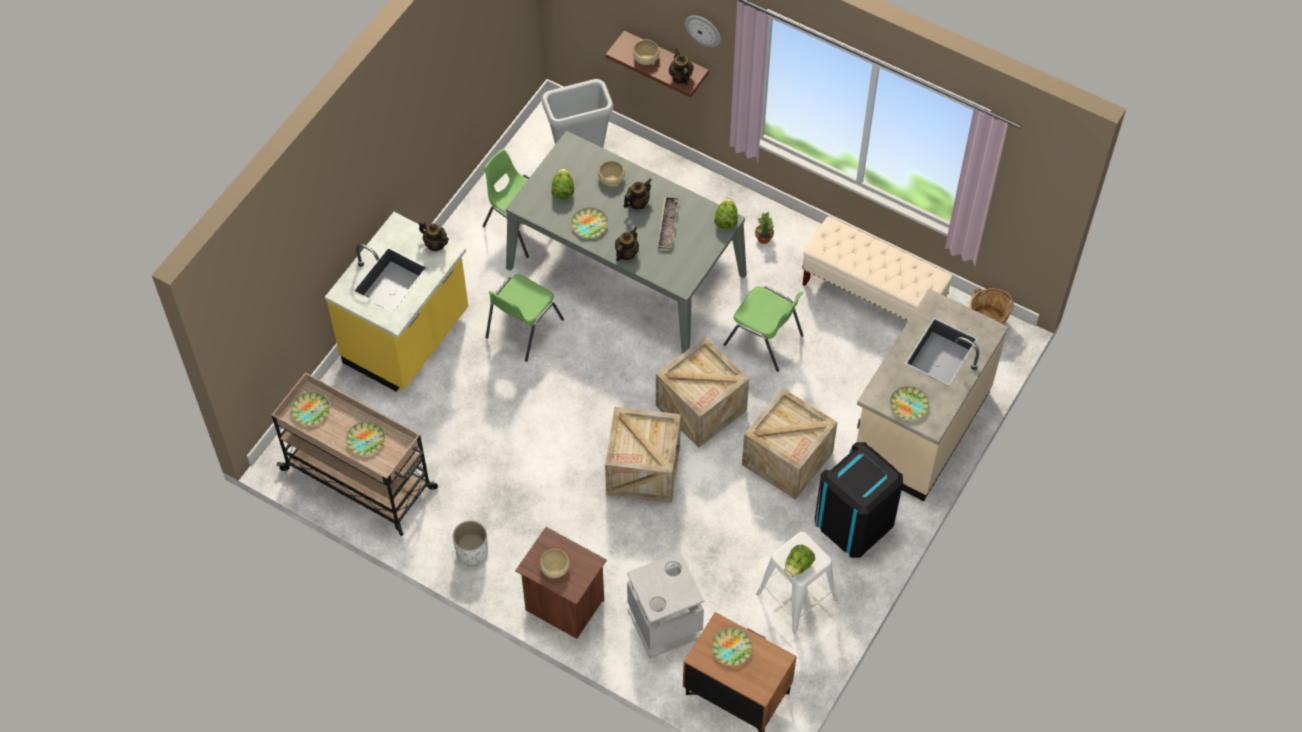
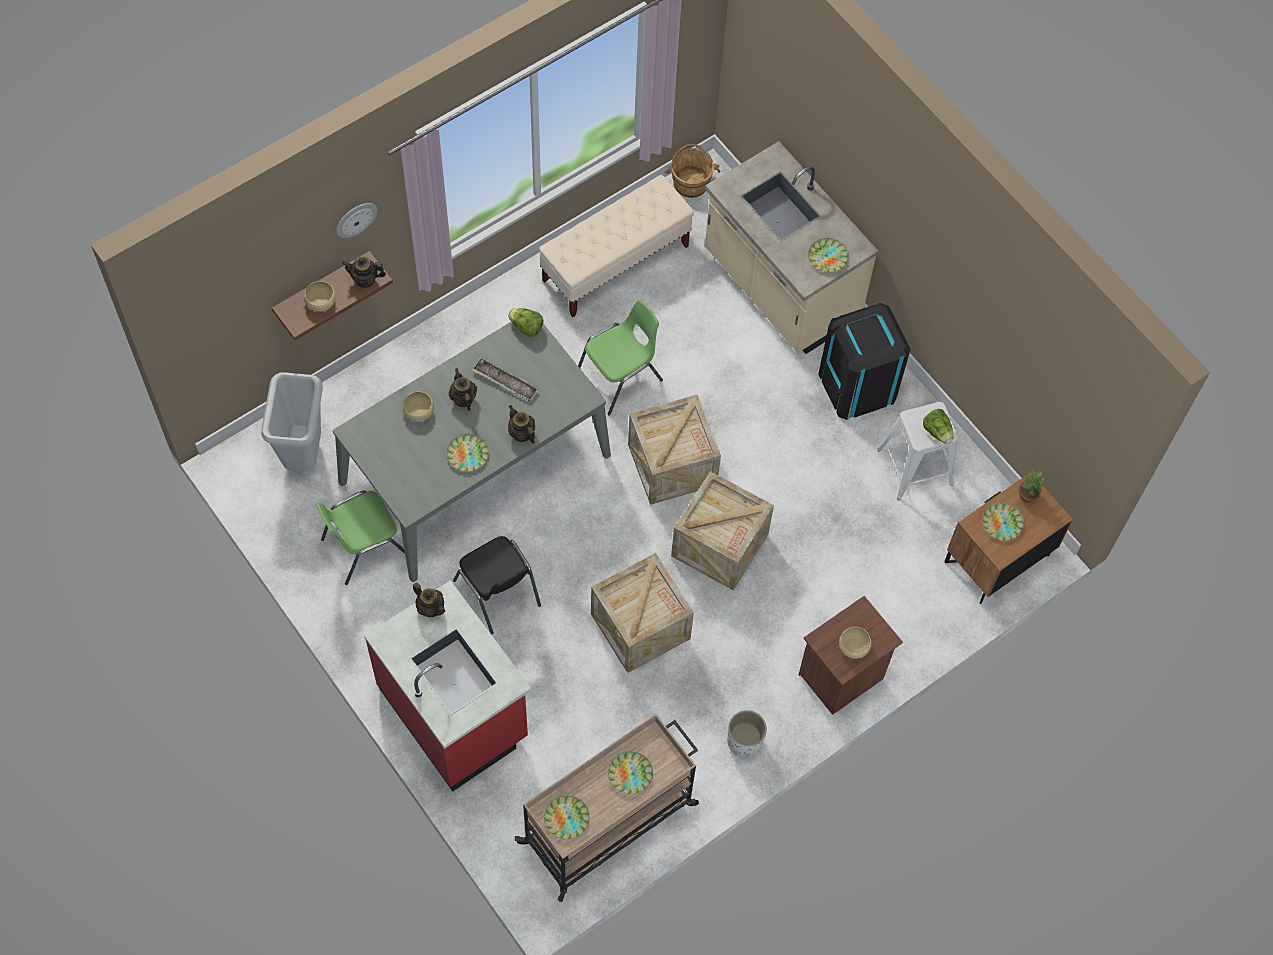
camera: 70 degrees left, 5 degrees up
(408, 339) = (455, 713): yellow counter -> red counter
(435, 244) = (430, 608): teapot -> teapot turned 75 degrees clockwise
(522, 329) = (498, 594): green chair -> black chair
(562, 190) = (410, 463): lettuce -> none
(664, 624) = (899, 593): grey trash can -> none
(764, 238) = (499, 327): potted plant -> potted plant (1027, 495)
(787, 458) = (764, 413): crate -> crate (640, 626)

